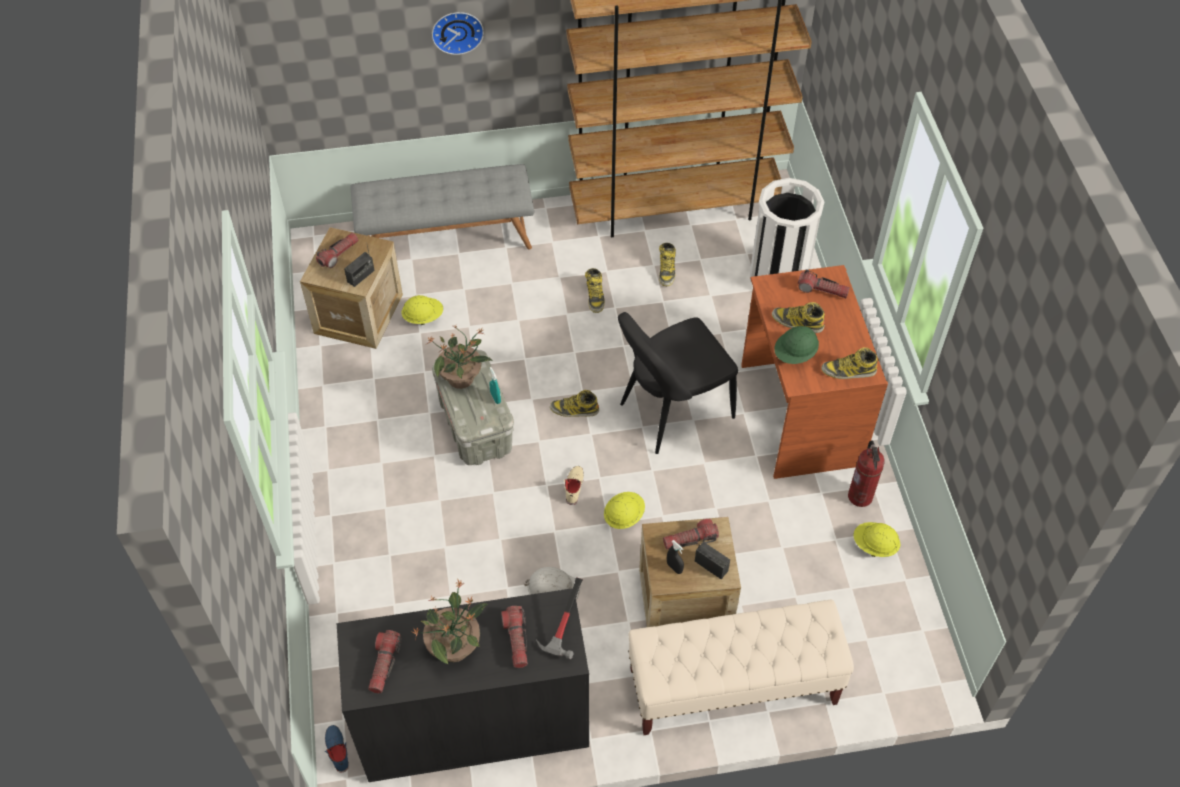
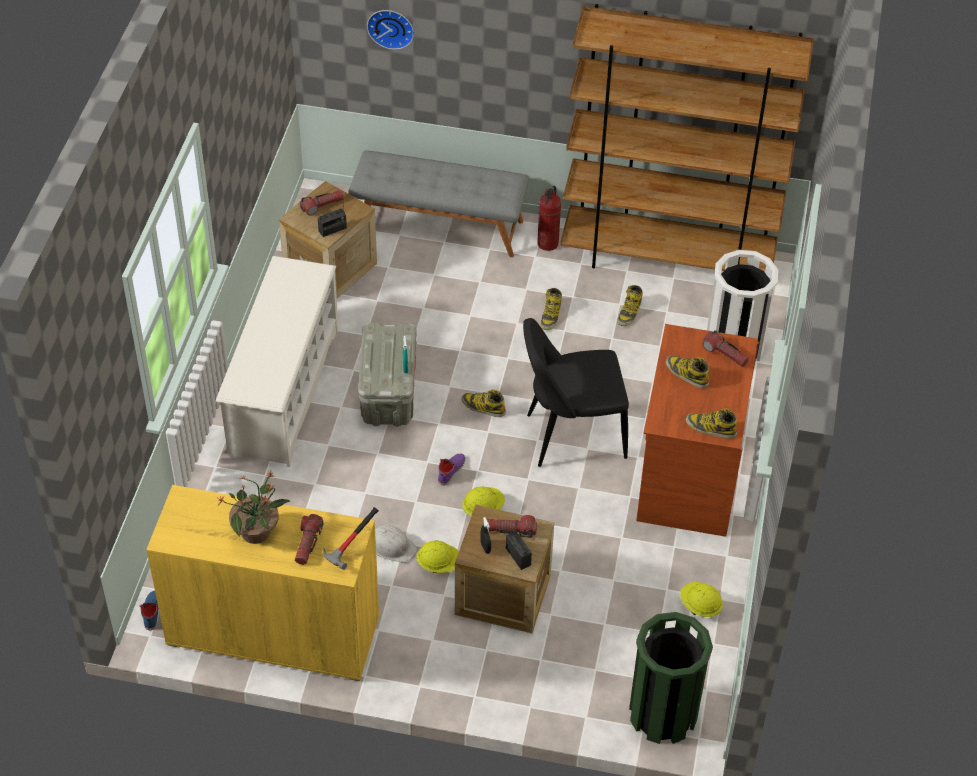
camera: 20 degrees right, 5 degrees down
(368, 456) = (283, 390): none -> white shoe rack
(384, 665) = (194, 527): flashlight -> none
(423, 317) = (386, 288): yellow hard hat -> yellow hard hat (439, 564)
(457, 30) = (481, 33): wall clock -> wall clock (391, 27)
(461, 378) = (384, 342): potted plant -> none
(474, 724) = (273, 631): black cabinet -> yellow cabinet
(574, 486) = (451, 470): beige shoe -> purple shoe
(732, 686) = (508, 677): beige bench -> none
(795, 354) = (669, 400): green hard hat -> none
(860, 496) = (709, 561): fire extinguisher -> fire extinguisher (548, 244)
(895, 671) = (663, 714): none -> green trash can

